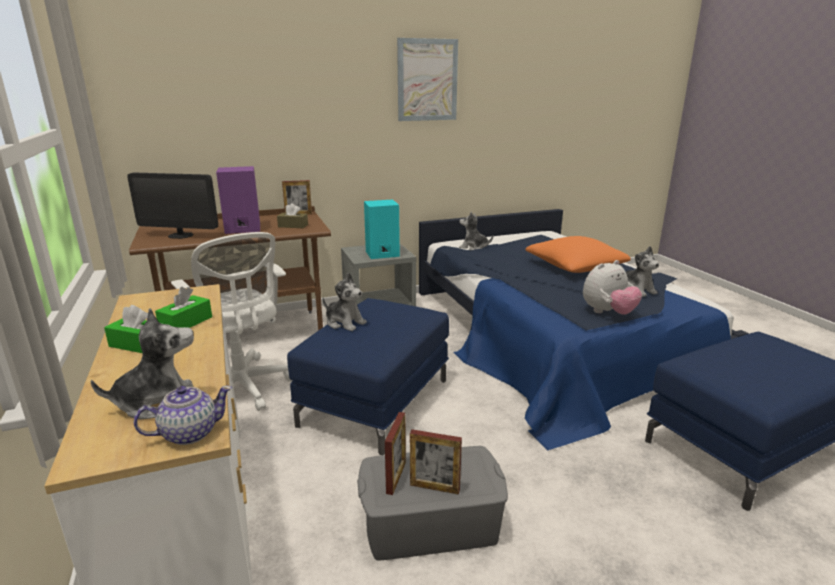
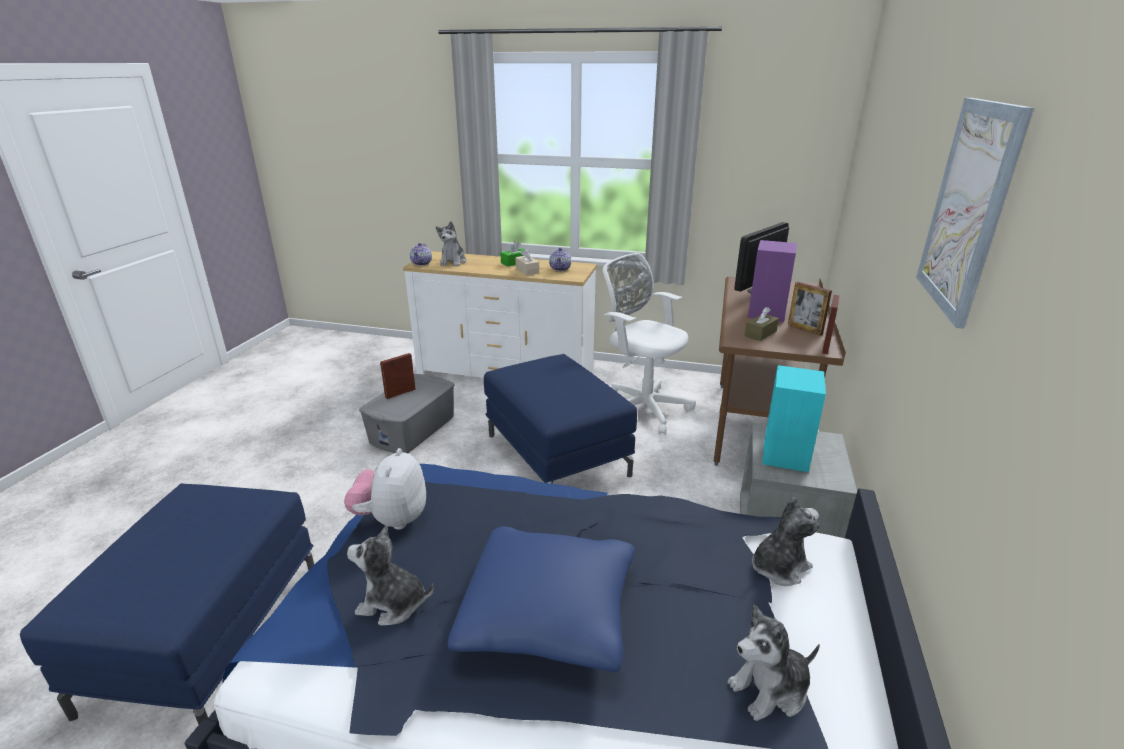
camera: 125 degrees right, 5 degrees up
(162, 307) = (560, 269): none -> teapot
(186, 323) = (527, 270): green tissue box -> beige tissue box
(243, 388) = (642, 406): white office chair -> white office chair turned 45 degrees clockwise
(345, 323) = (576, 373): plush toy -> plush toy (770, 689)
(396, 477) = (424, 386): picture frame -> picture frame (805, 329)
(575, 267) = (549, 613): orange pillow -> blue pillow

